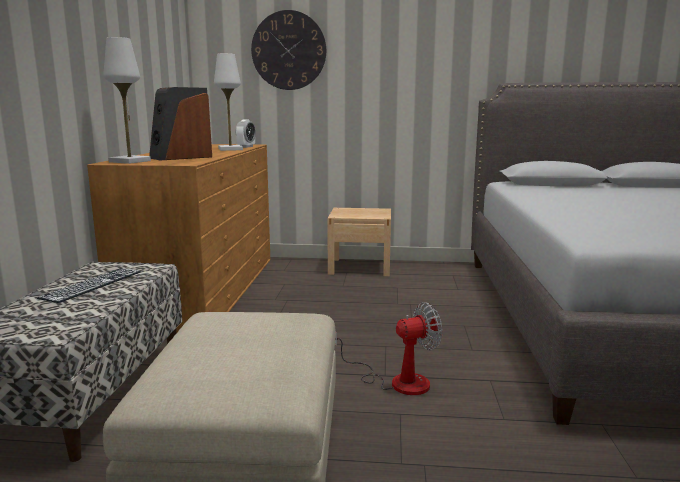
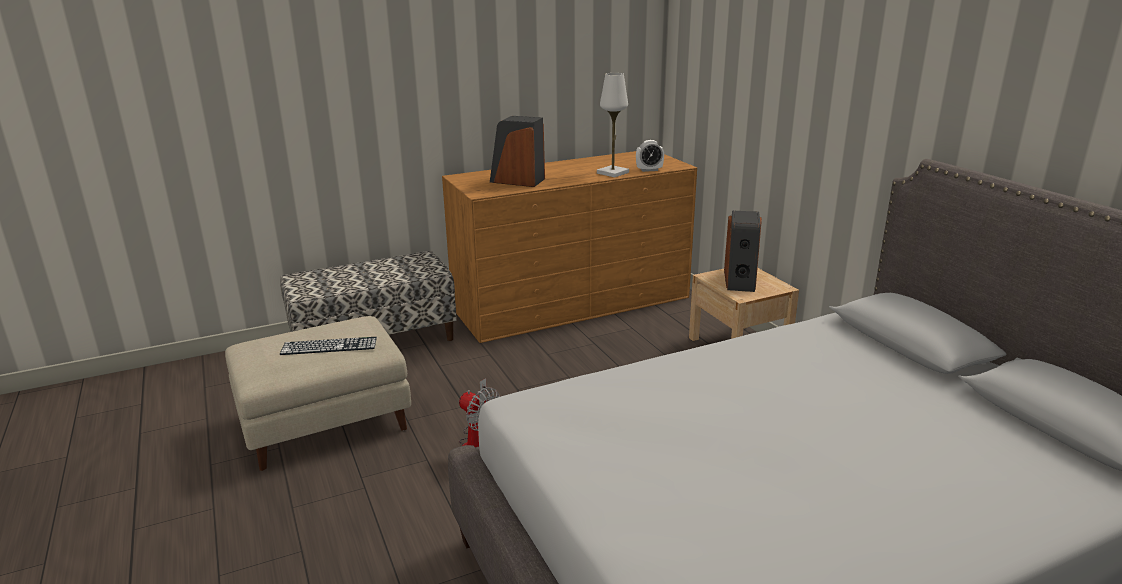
camera: 60 degrees right, 10 degrees up
(92, 284) = (385, 270): keyboard -> keyboard (329, 346)
(130, 161) = (470, 178): white table lamp -> none
(288, 50) = (733, 58): wall clock -> none
(357, 213) = (740, 280): none -> speaker

